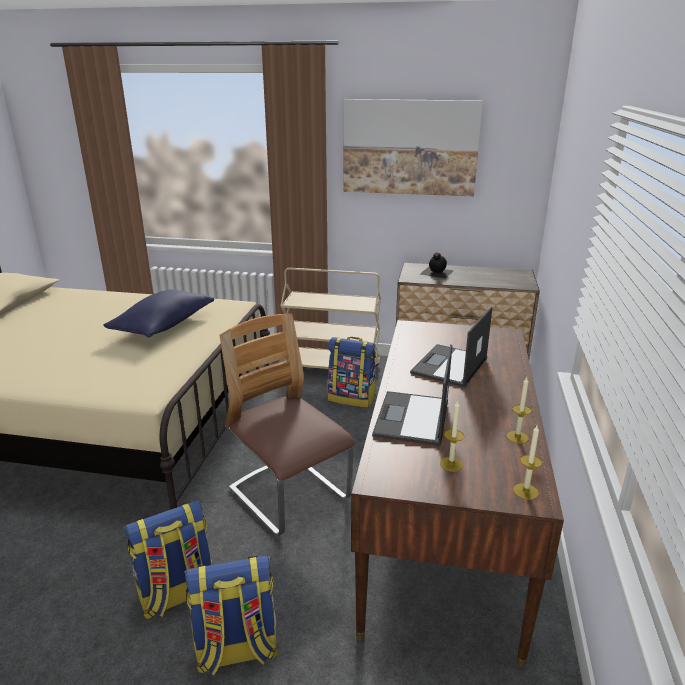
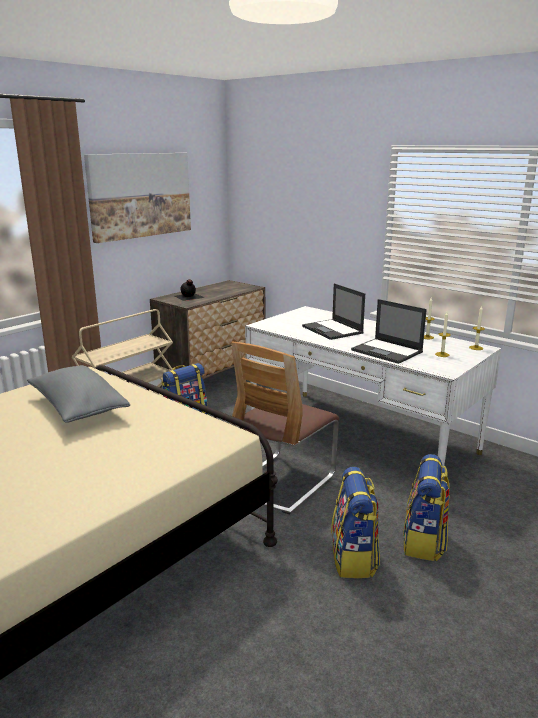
camera: 60 degrees left, 5 degrees down
(163, 326) = (78, 408): blue pillow -> grey pillow
(289, 495) = (283, 482): chair -> chair turned 45 degrees counterclockwise
(444, 520) = (360, 436): brown desk -> white desk

